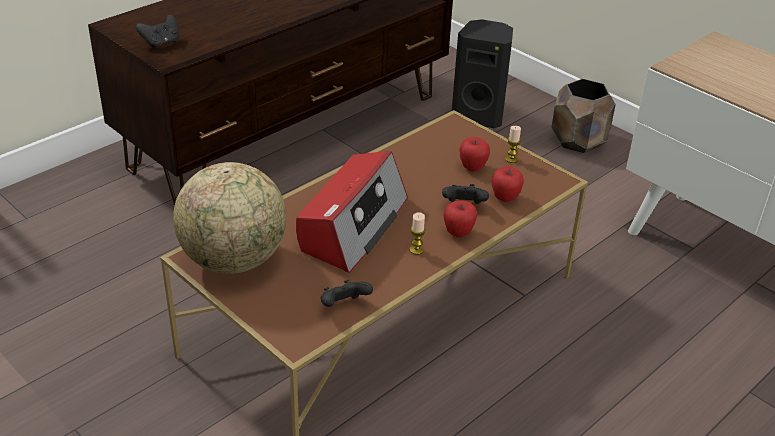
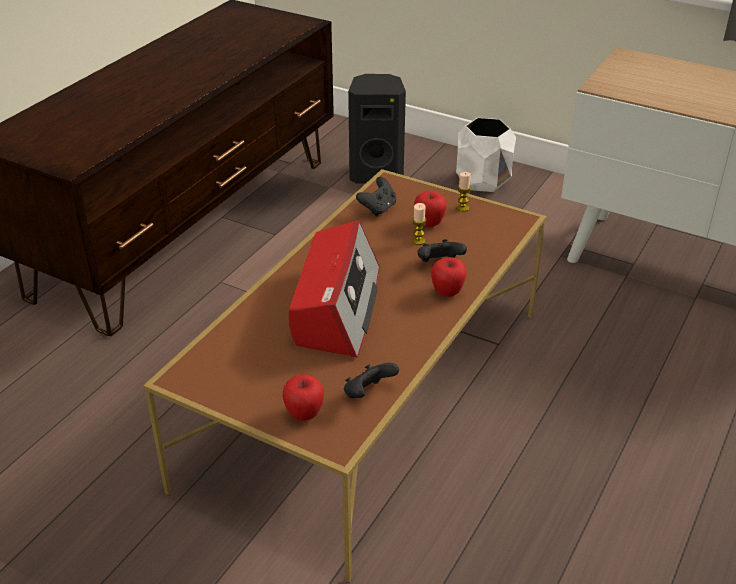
camera: 15 degrees left, 0 degrees up
(161, 43) = (57, 150): black game controller -> black game controller (378, 209)
(234, 260) = (228, 371): globe -> none
(416, 250) = (414, 318): candle -> candle (418, 241)
(505, 198) = (475, 248): apple -> apple (304, 414)
(579, 141) = (484, 181): brown planter -> white planter

